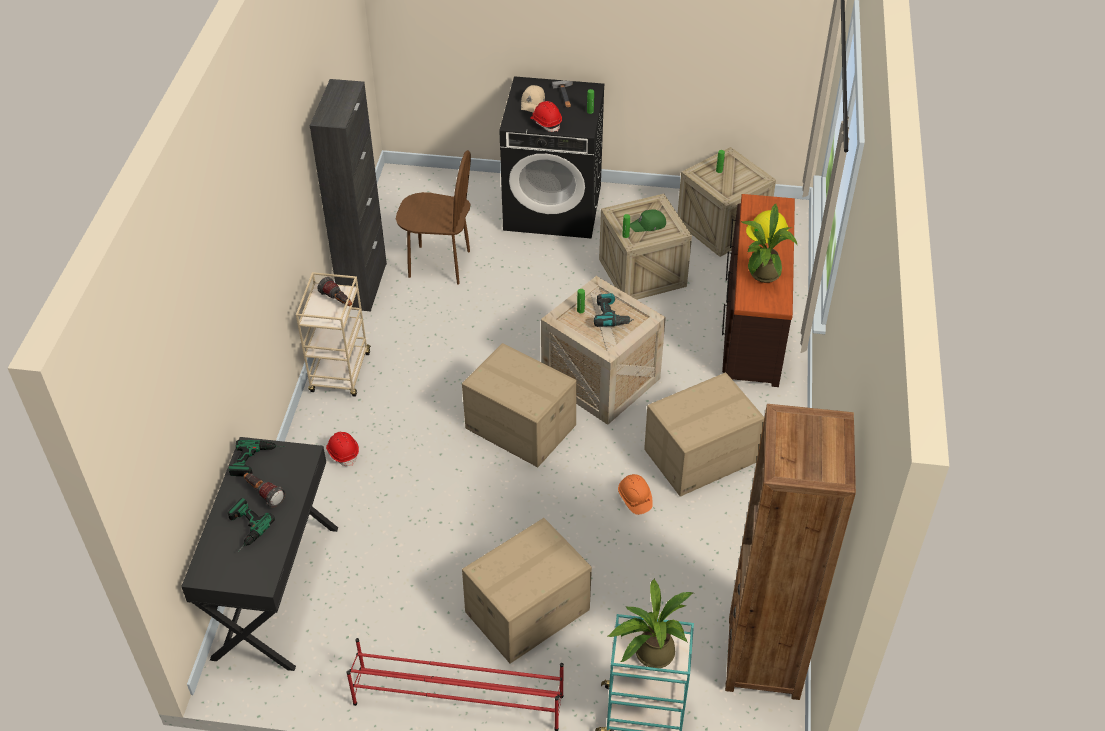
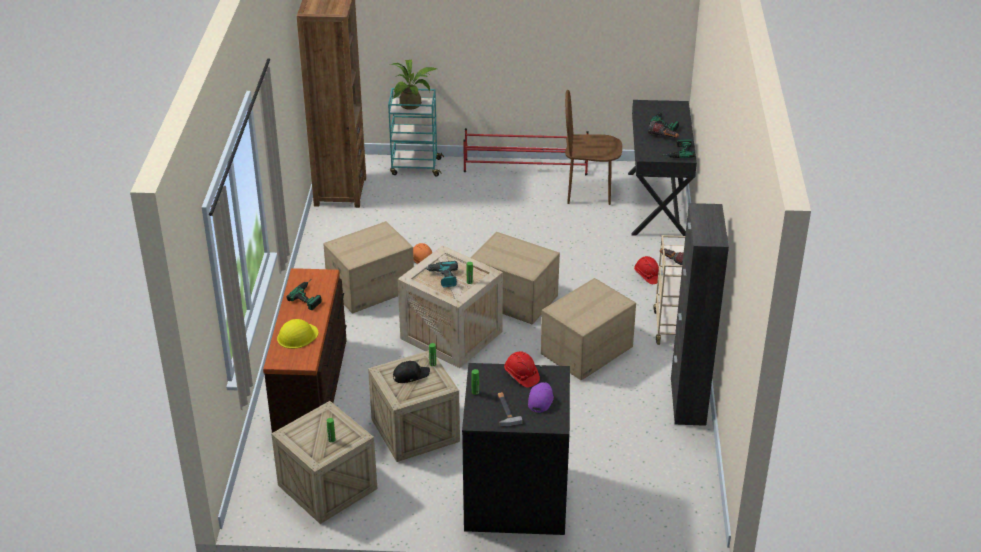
camera: 175 degrees right, 10 degrees down
(439, 264) = (621, 426): brown chair -> brown chair (589, 193)
(527, 610) = (491, 203): cardboard box -> cardboard box (587, 351)
(533, 102) = (540, 399): beige cap -> purple cap
(648, 225) = (410, 375): green cap -> black cap
(763, 276) = (310, 295): potted plant -> power drill

